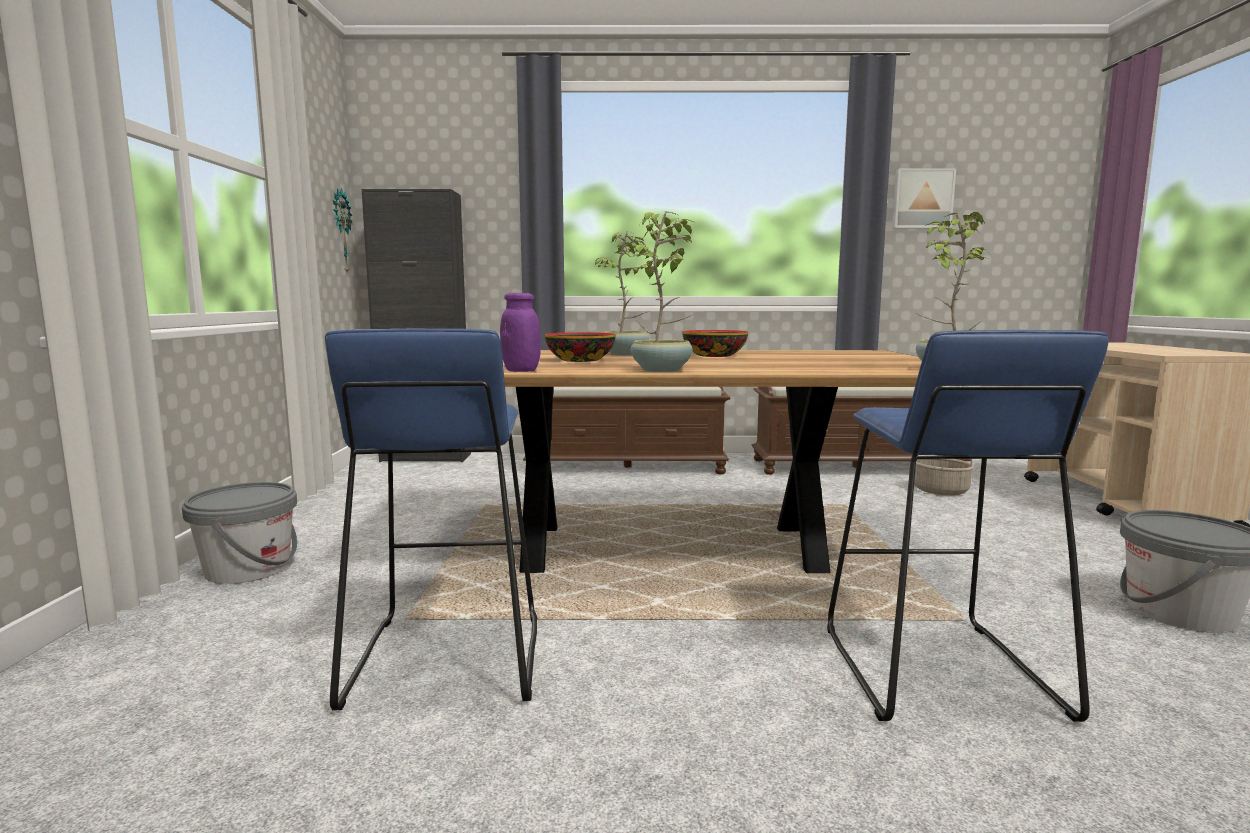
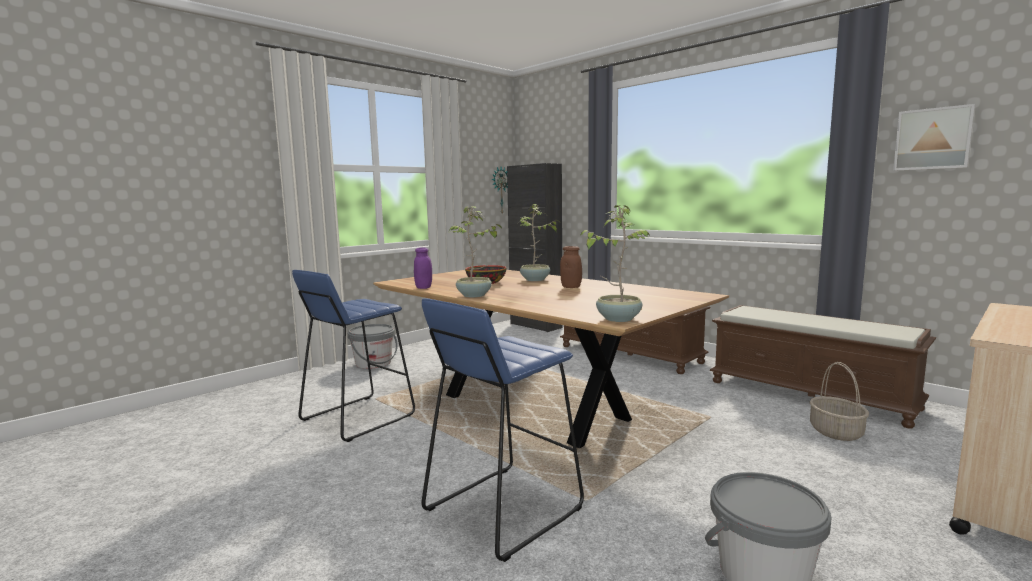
camera: 45 degrees right, 0 degrees up
(715, 356) = (571, 287): bowl -> brown jar

